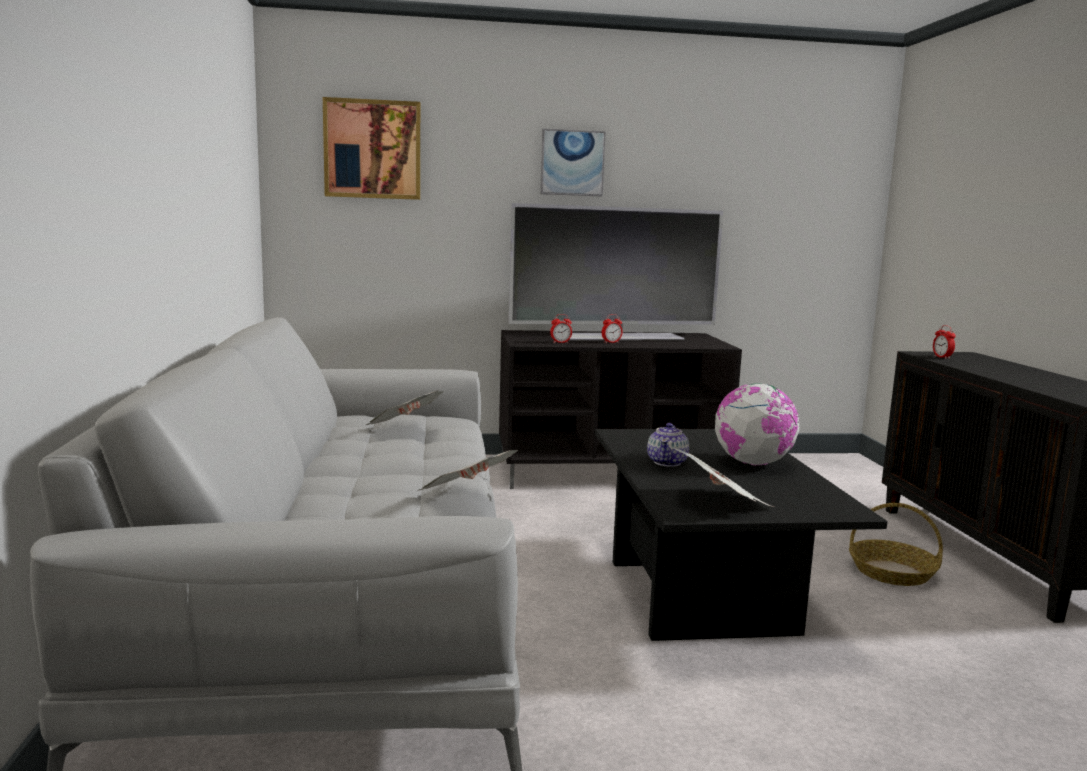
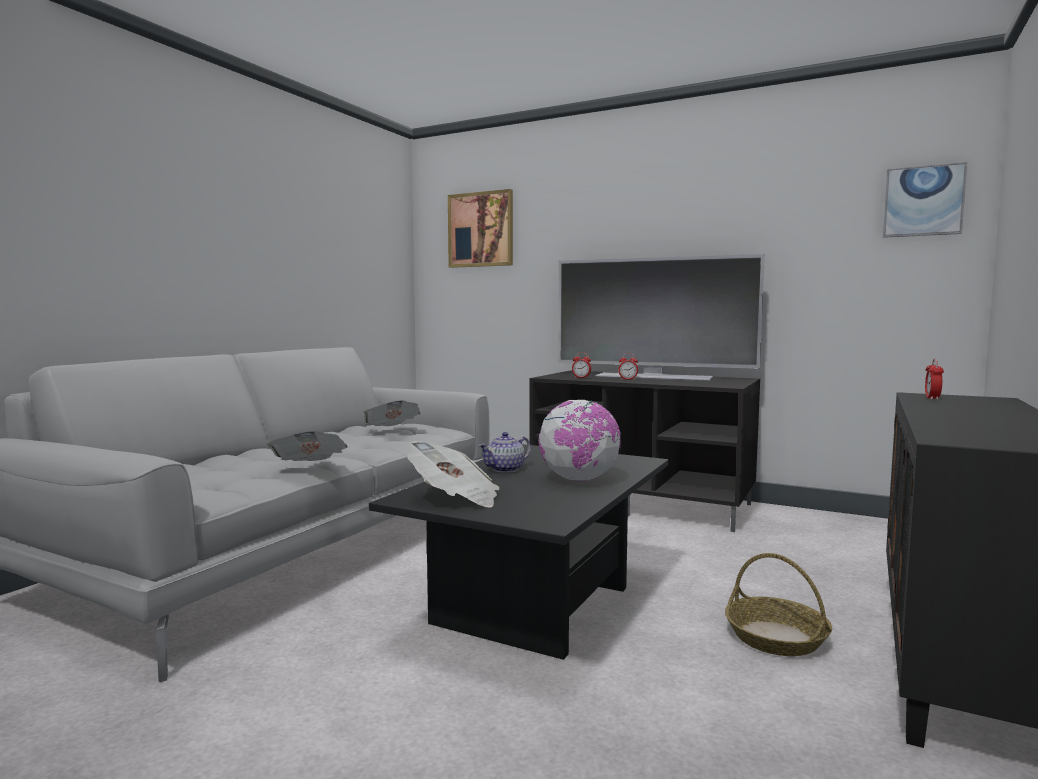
camera: 35 degrees right, 5 degrees down
(572, 163) = (630, 224): picture -> picture (923, 201)

